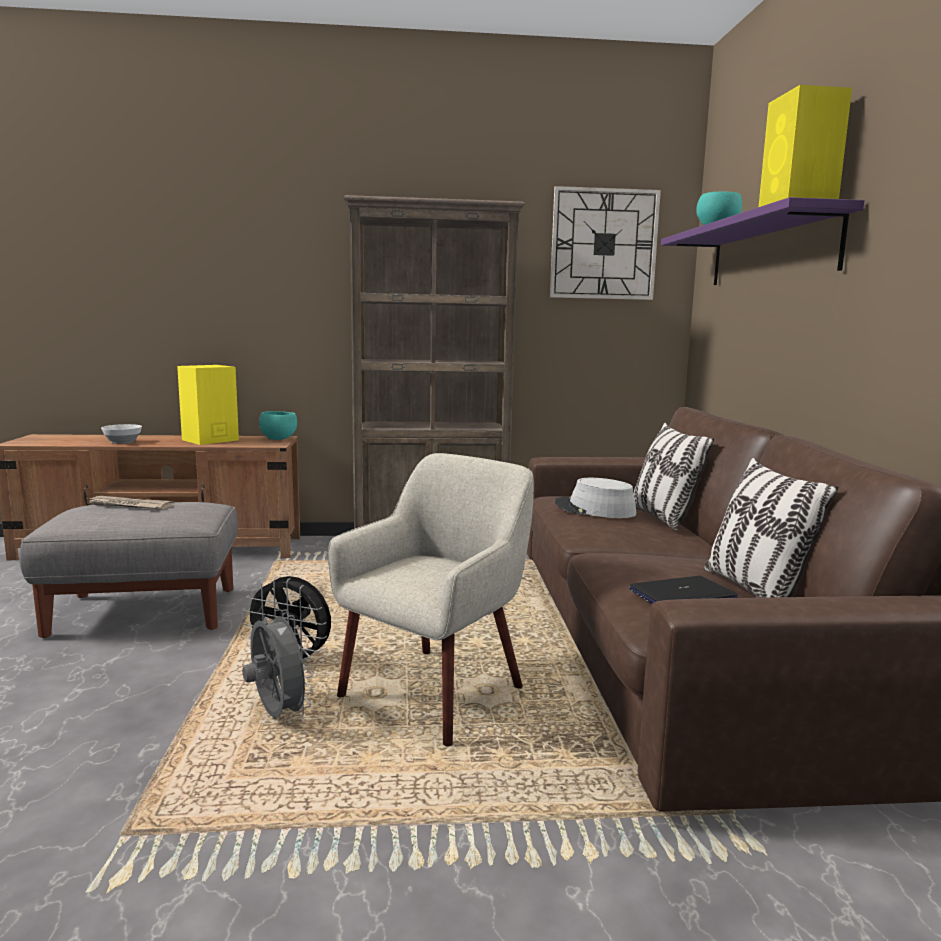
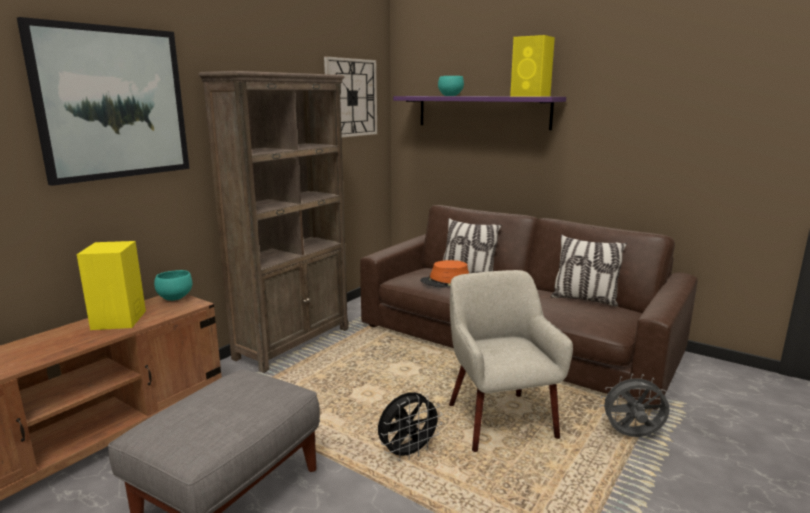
camera: 50 degrees left, 5 degrees up
(122, 442) = (35, 355): bowl -> none
(129, 505) = (196, 406): newspaper -> none
(258, 236) = (113, 103): none -> picture
(277, 715) = (475, 481): grey fan -> grey fan (632, 436)
(594, 509) = (445, 281): grey hat -> orange hat
(682, 595) = (590, 313): laptop -> none

